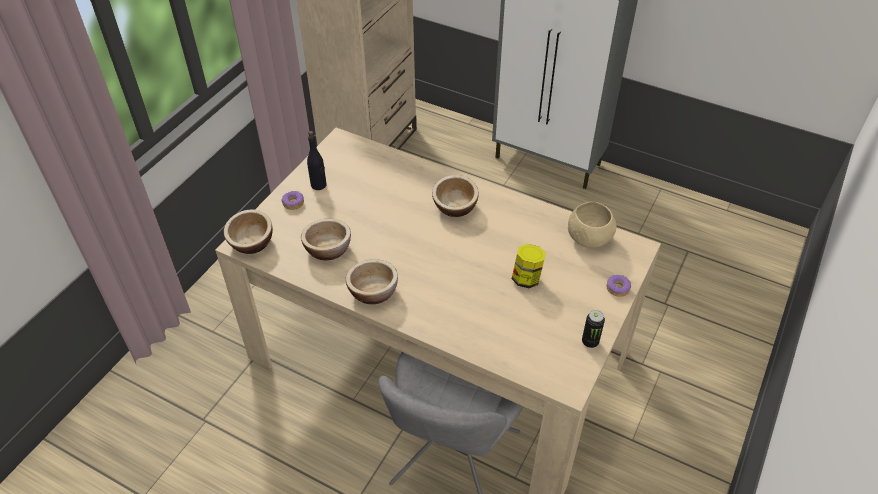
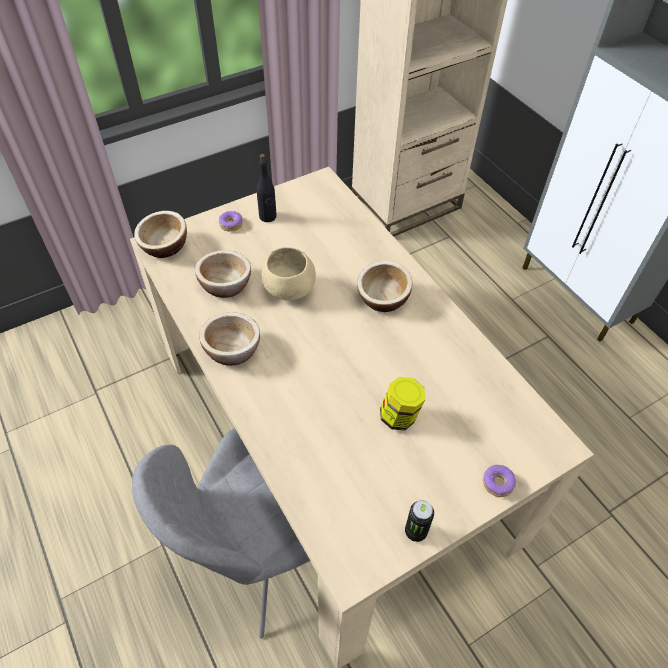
camera: 30 degrees right, 5 degrees up
(588, 238) = (506, 404): beige bowl -> beige bowl (289, 289)

